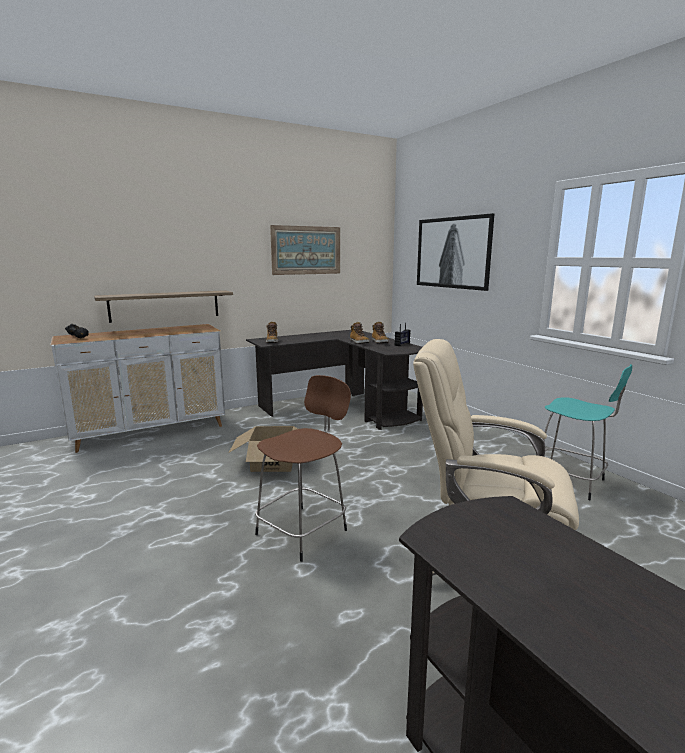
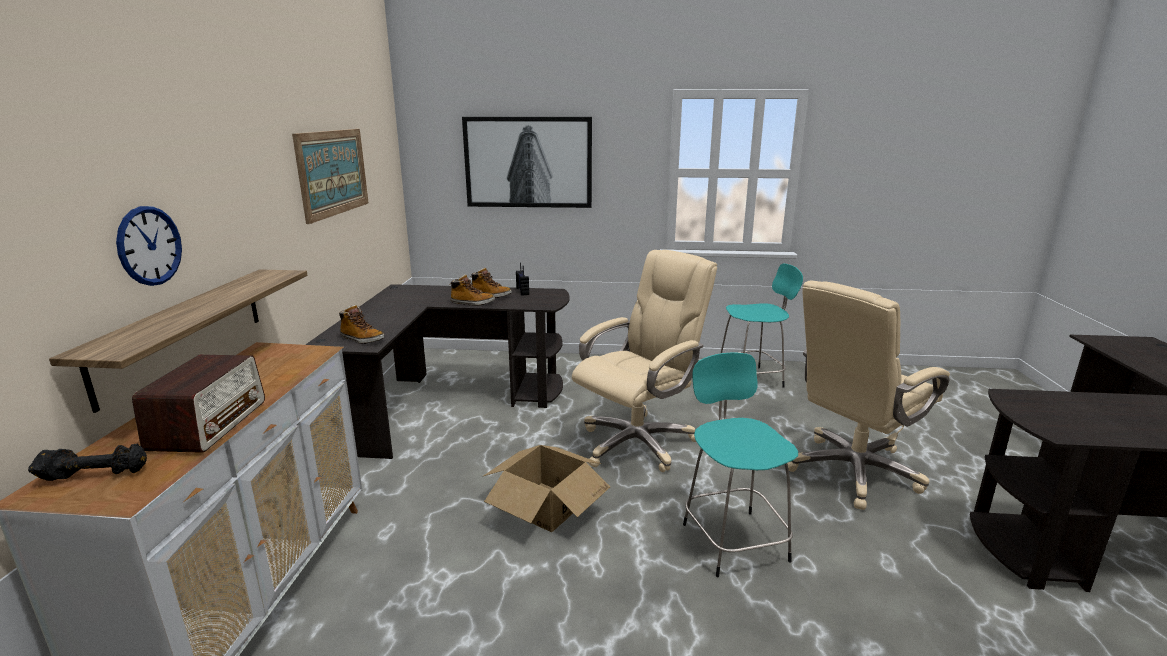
camera: 55 degrees left, 5 degrees up
(123, 335) = (209, 424): none -> radio
(153, 264) = (149, 246): none -> wall clock
(304, 531) = (732, 539): brown stool -> turquoise stool
(382, 467) = (638, 442): none -> beige office chair

